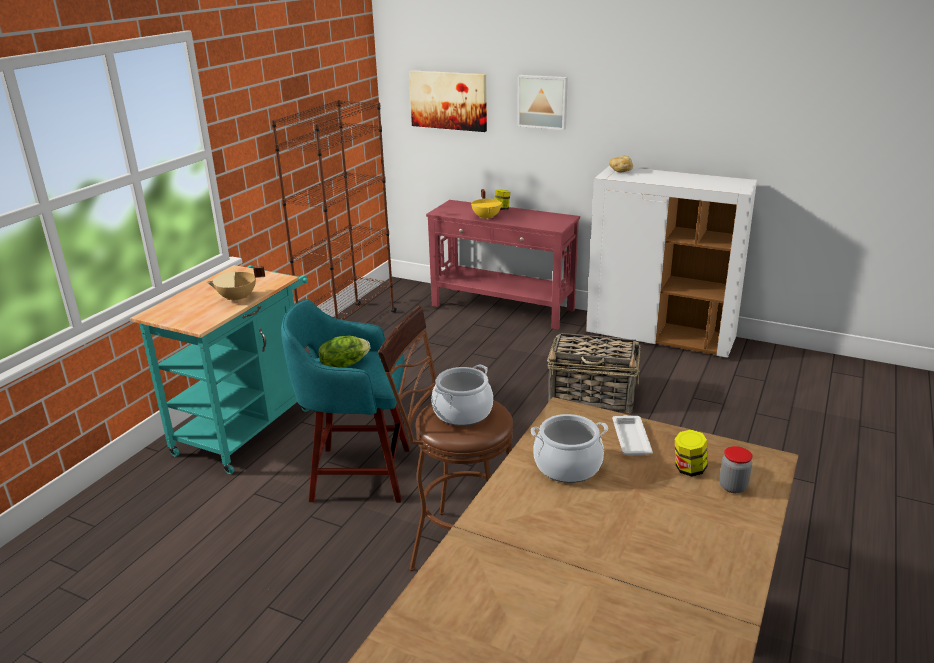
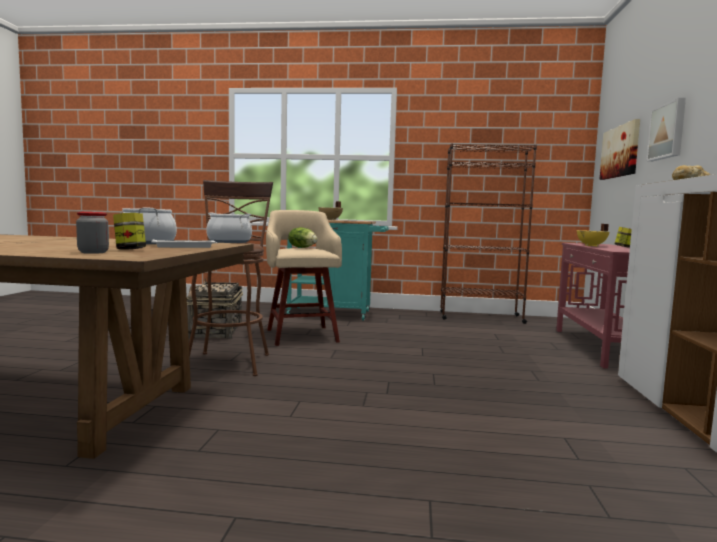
camera: 70 degrees right, 20 degrees down
(357, 474) = (301, 335): turquoise stool -> beige stool
(593, 395) = (490, 388): basket -> basket (216, 331)

